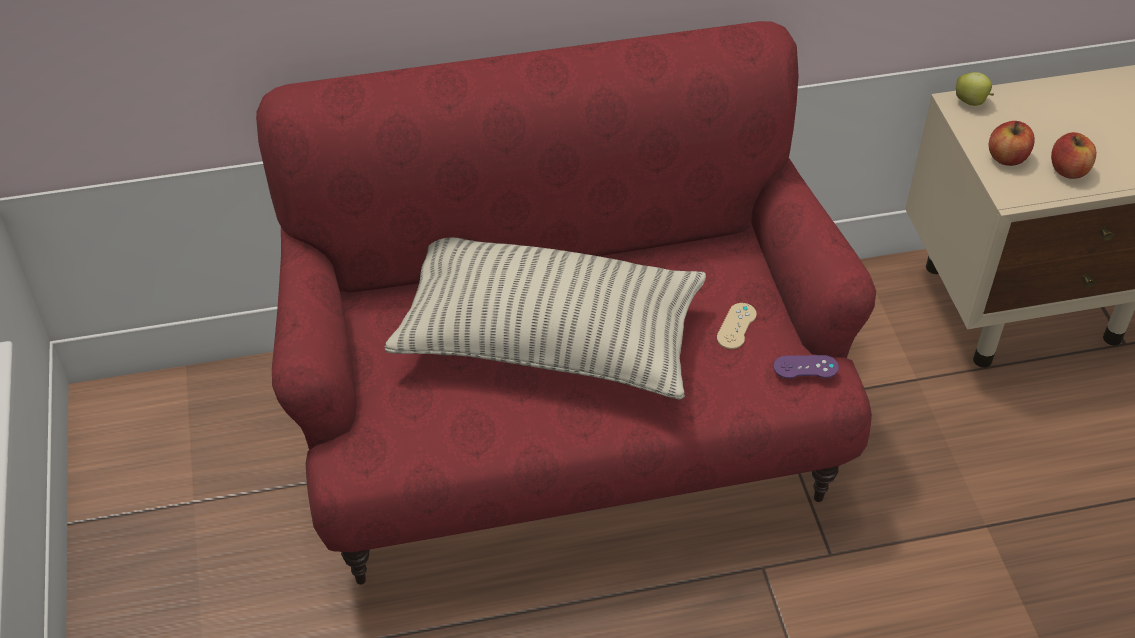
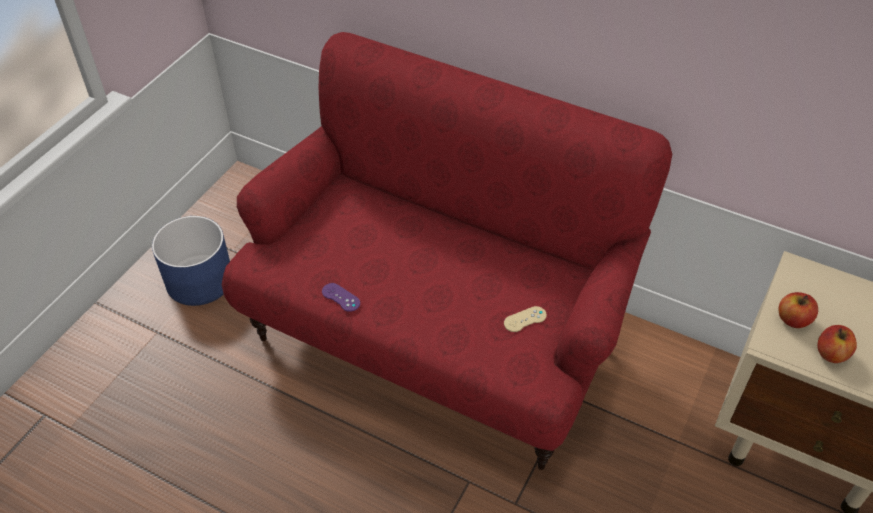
camera: 40 degrees right, 0 degrees up
(190, 567) = (200, 280): none -> blue planter
(550, 340) = (413, 262): pillow -> none
(805, 367) = (537, 368): purple game controller -> purple game controller (341, 297)
(971, 102) = (807, 271): apple -> none

